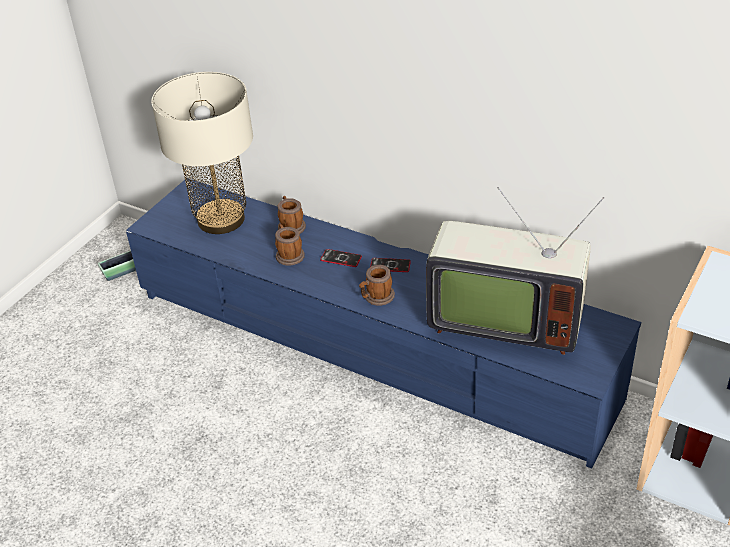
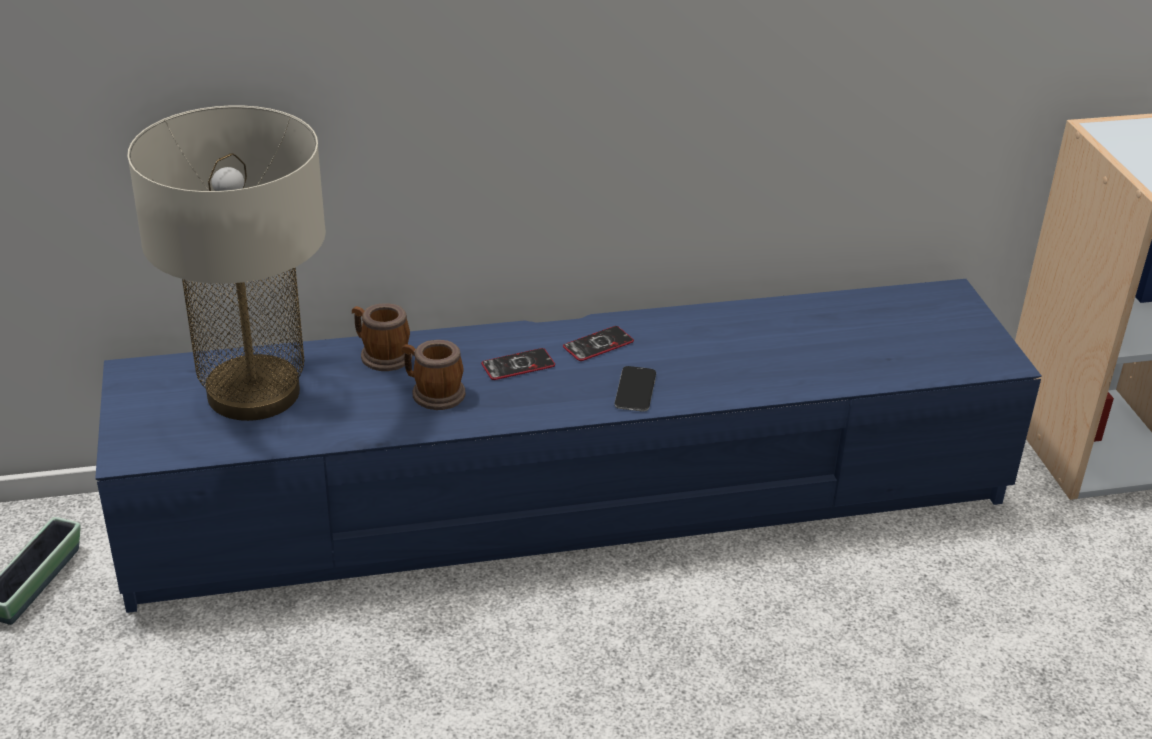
camera: 45 degrees left, 5 degrees down
(376, 297) = (635, 390): mug -> phone
(503, 319) = (824, 343): television -> none

